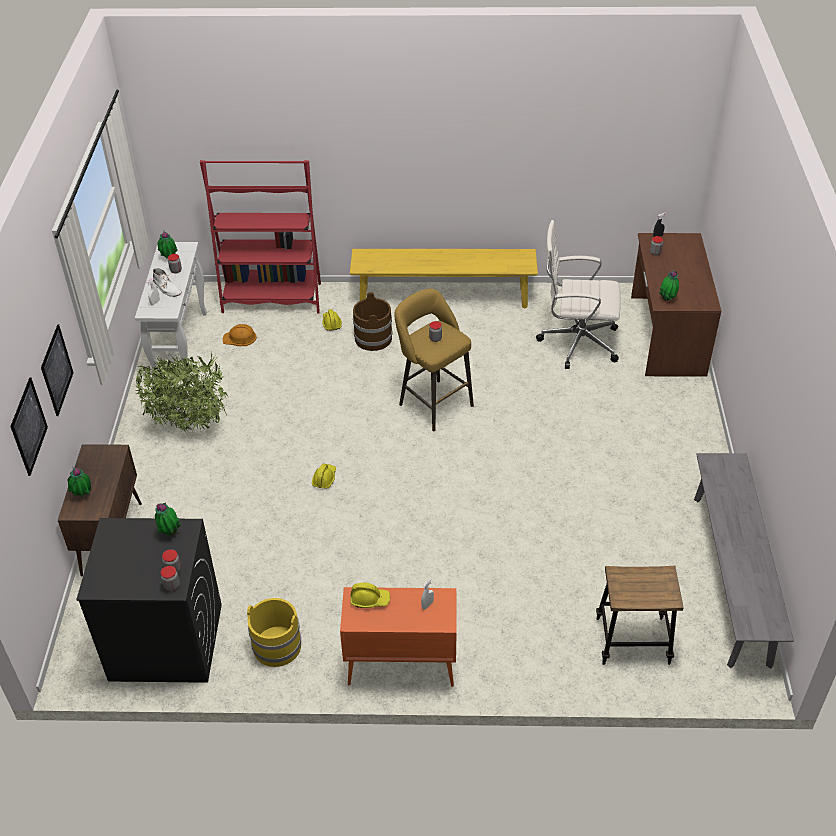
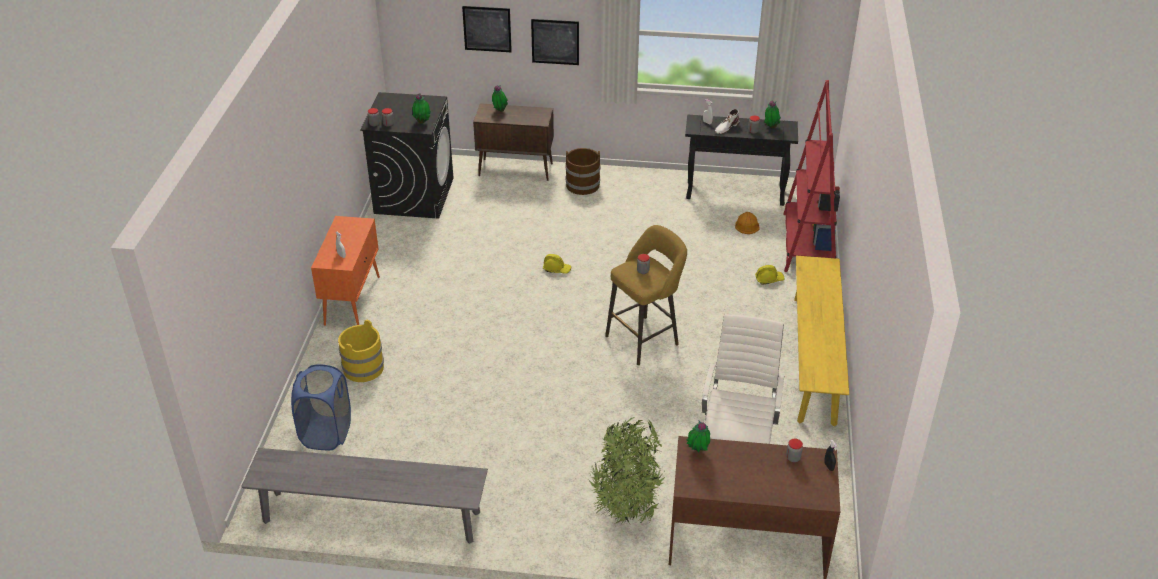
camera: 95 degrees right, 5 degrees down
(181, 346) = (736, 193): white console table -> black console table
(189, 426) = (631, 200): potted plant -> potted plant (627, 507)
(276, 646) = (392, 243): yellow bucket -> yellow bucket (363, 368)
(369, 599) = (357, 229): yellow hard hat -> none
(373, 338) = (745, 305): brown bucket -> brown bucket (583, 185)
(632, 641) = (326, 433): stool -> blue laundry basket

